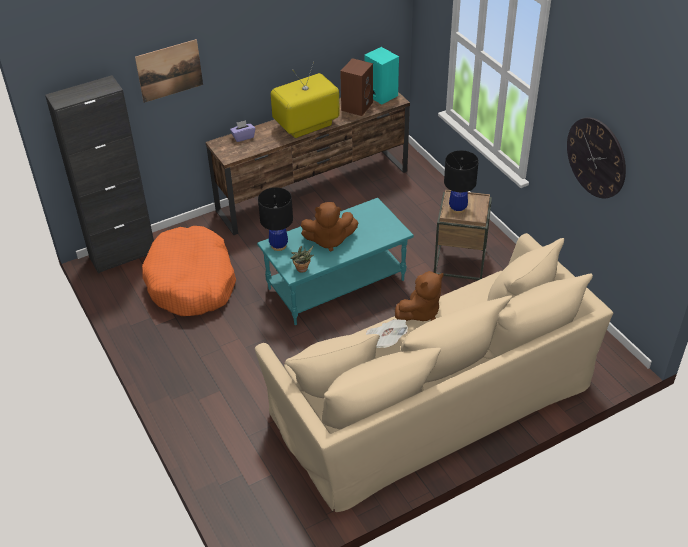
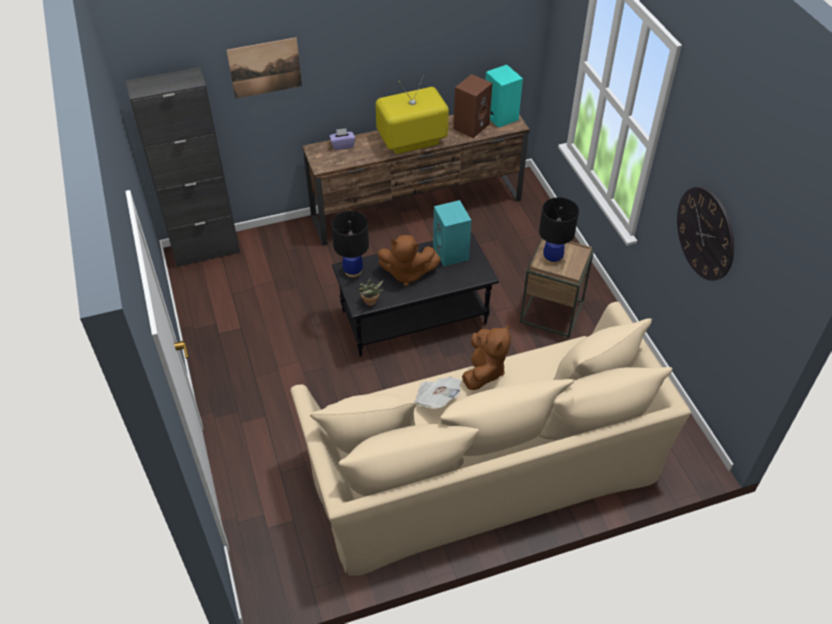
camera: 10 degrees right, 5 degrees up
(192, 282) = (267, 291): orange dog bed -> none
(336, 285) = (414, 318): turquoise coffee table -> black coffee table
(365, 218) = (452, 253): none -> turquoise speaker
(420, 312) = (484, 371): brown plush toy -> brown plush toy turned 45 degrees counterclockwise

